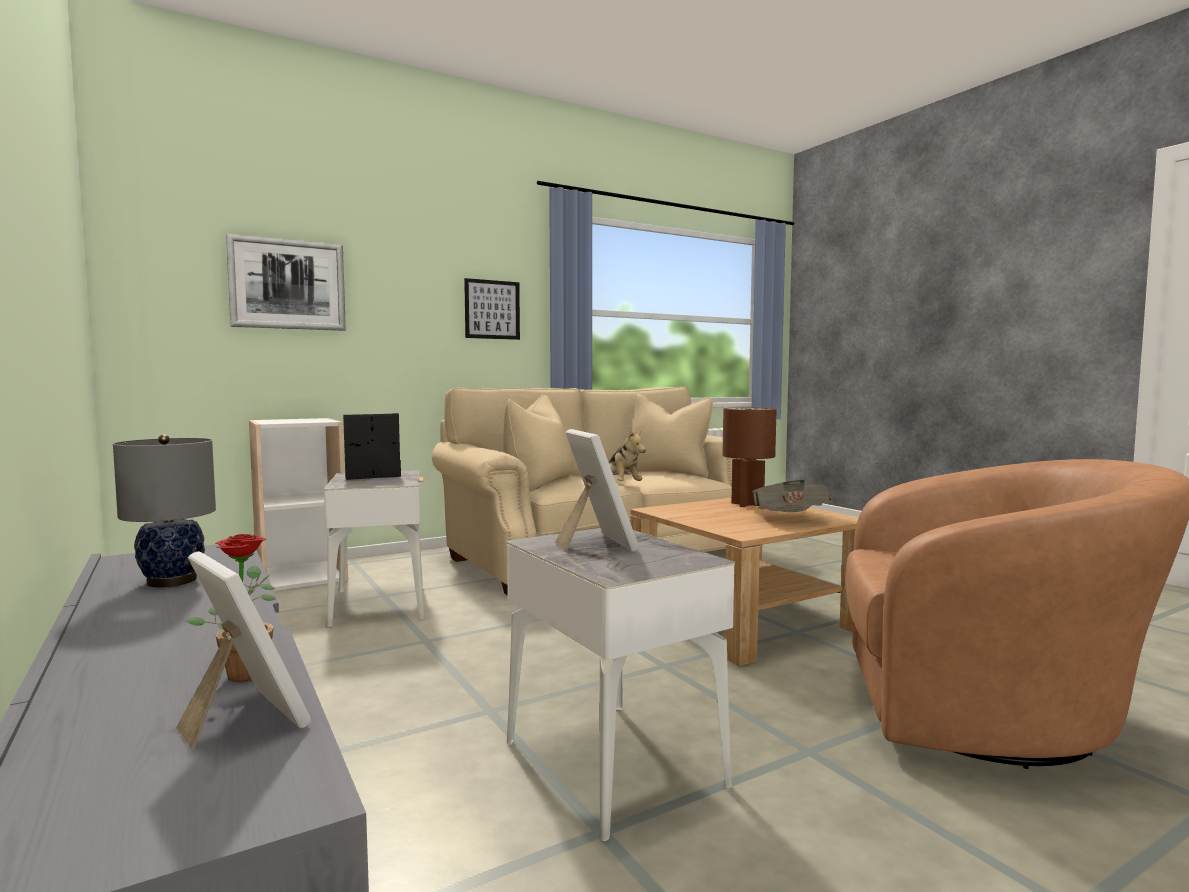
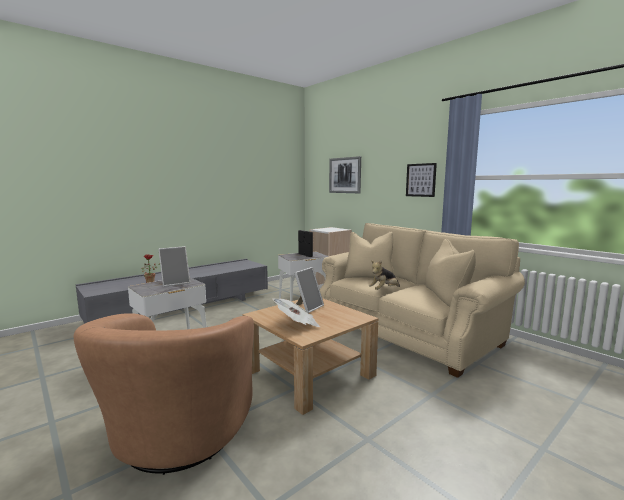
camera: 80 degrees right, 5 degrees up
(171, 581) = (221, 267): grey table lamp -> none
(243, 720) = (127, 286): picture frame -> picture frame (308, 307)
(748, 504) = (340, 316): brown table lamp -> none

